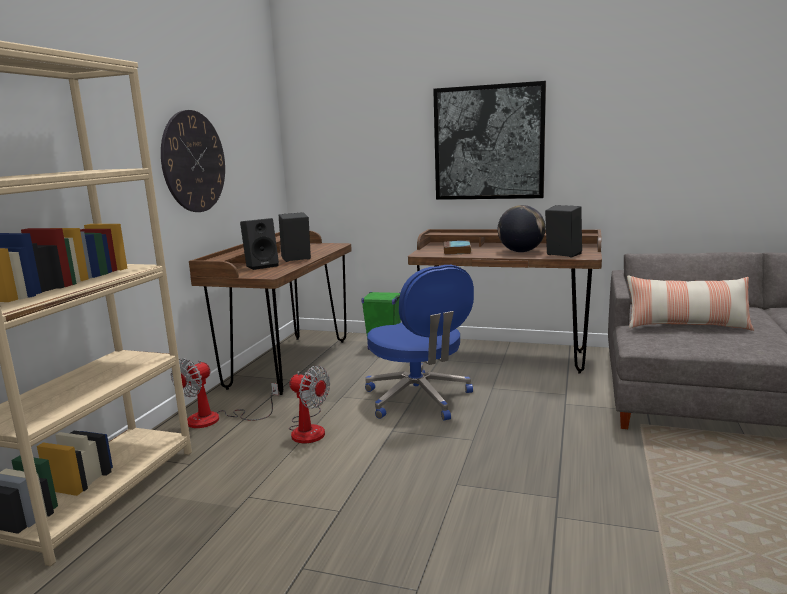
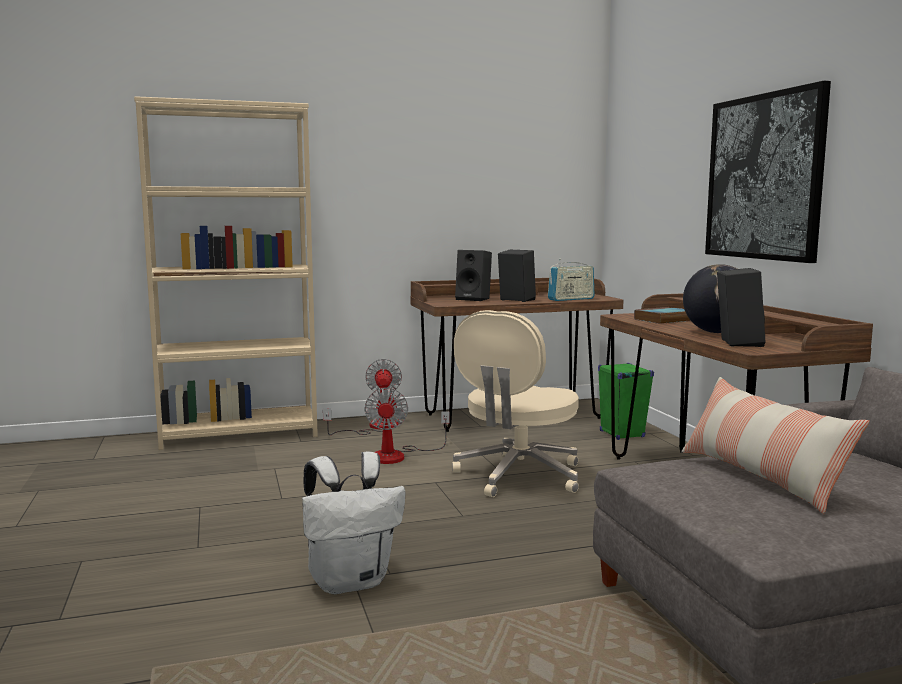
camera: 55 degrees right, 5 degrees down
(194, 162) = (440, 190): wall clock -> none
(215, 419) = (374, 427): fan -> fan turned 90 degrees clockwise
(323, 250) = (571, 299): none -> radio
(419, 399) = (518, 476): blue office chair -> beige office chair
(561, 518) = (351, 581): none -> white backpack

